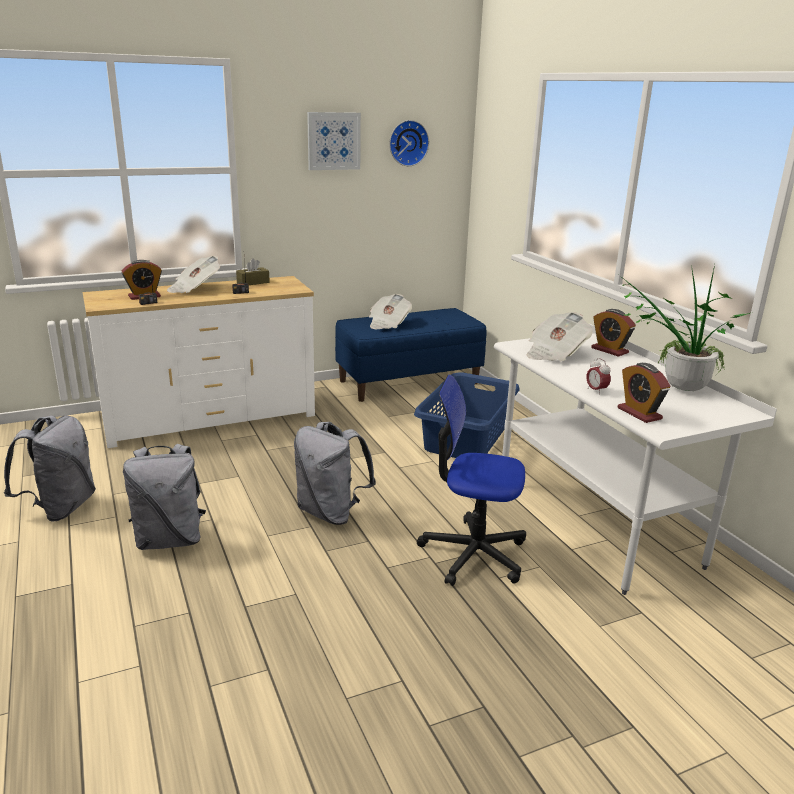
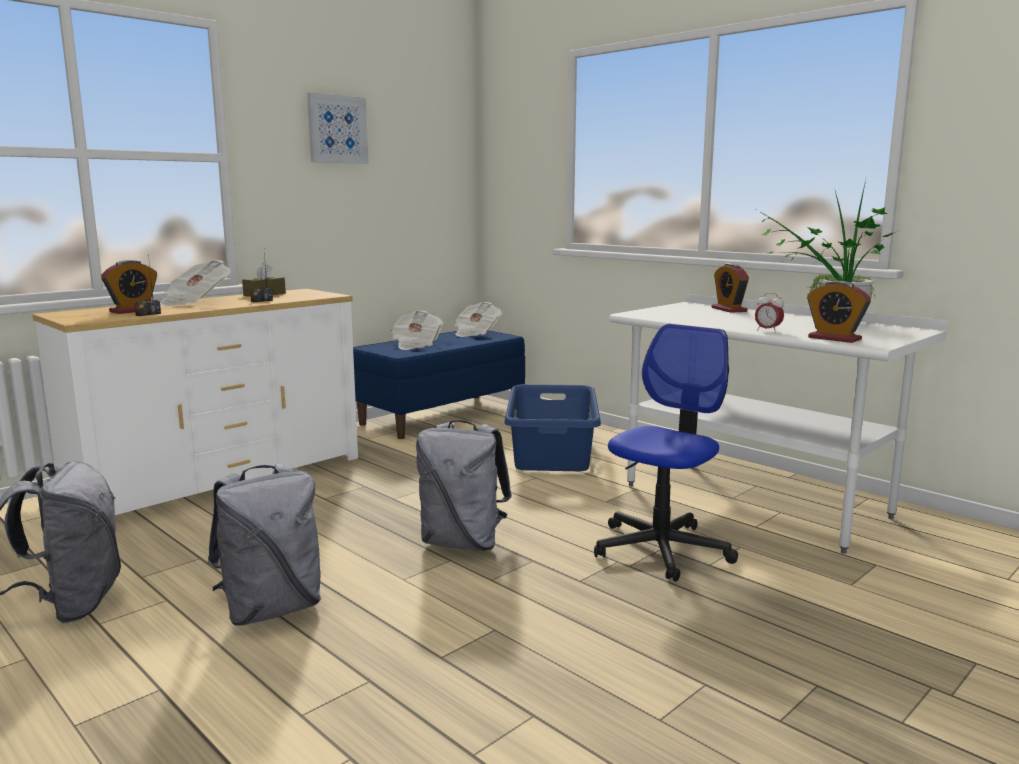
camera: 20 degrees left, 10 degrees down
(407, 143) = (414, 137): wall clock -> none
(473, 553) = (661, 549): office chair -> office chair turned 135 degrees clockwise
(554, 353) = (682, 315): newspaper -> newspaper (475, 333)
(609, 350) = (729, 309): alarm clock -> alarm clock turned 45 degrees clockwise

